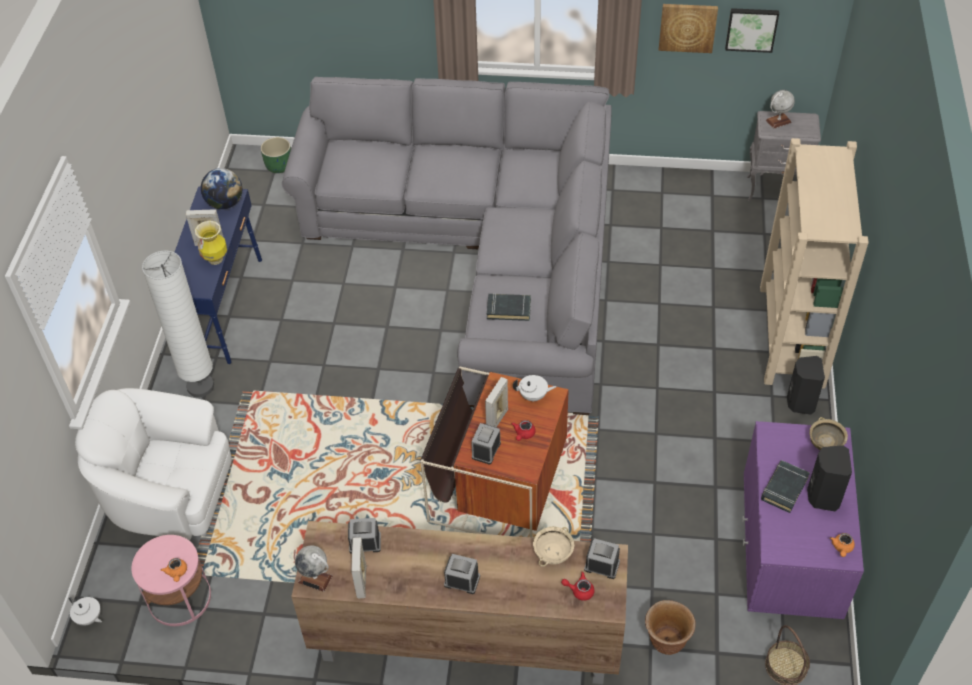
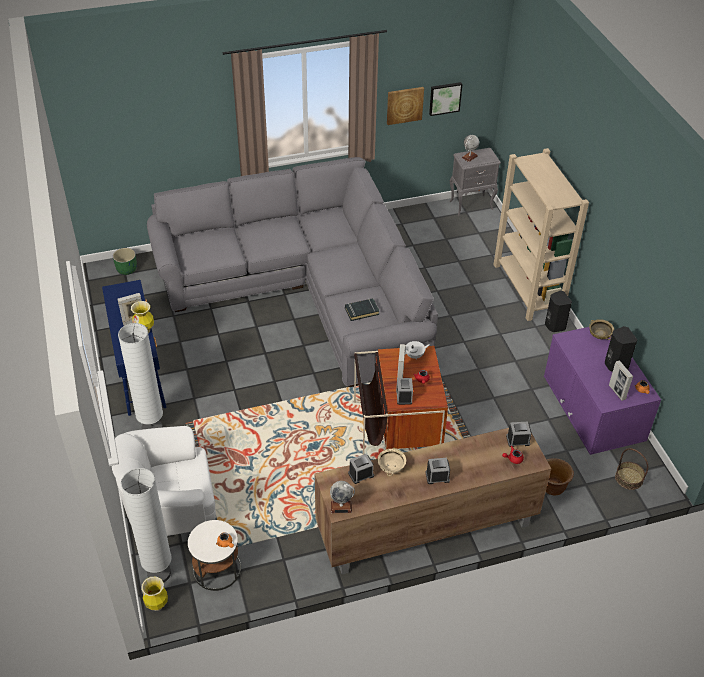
camera: 25 degrees left, 5 degrees down
(89, 618) = (157, 605): white teapot -> vase
(112, 578) = (159, 573): none -> white floor lamp
(180, 597) = (217, 569): pink side table -> white side table
(225, 203) = (129, 292): globe -> none
(361, 582) = (373, 498): picture frame -> picture frame (617, 392)
(553, 552) = (484, 442): beige bowl -> beige bowl (391, 466)
(784, 488) = (591, 367): black book -> none

